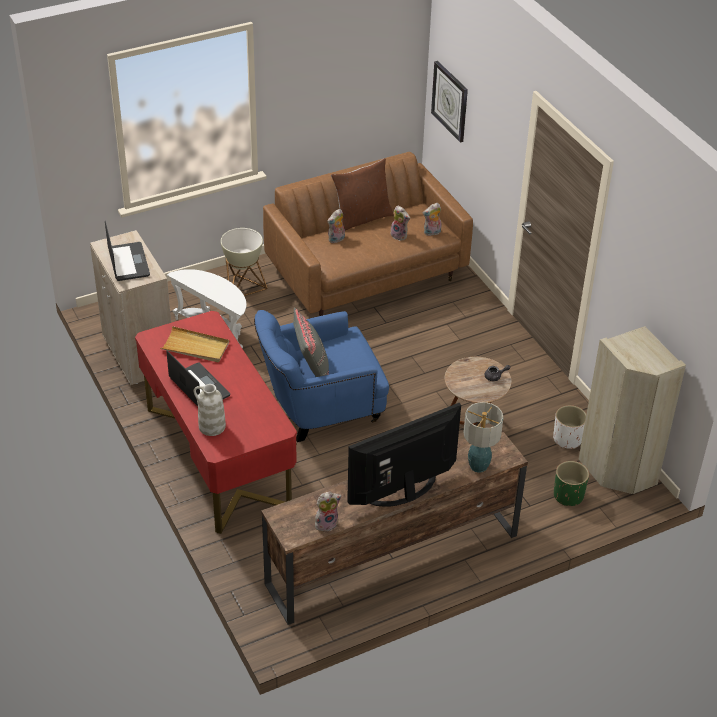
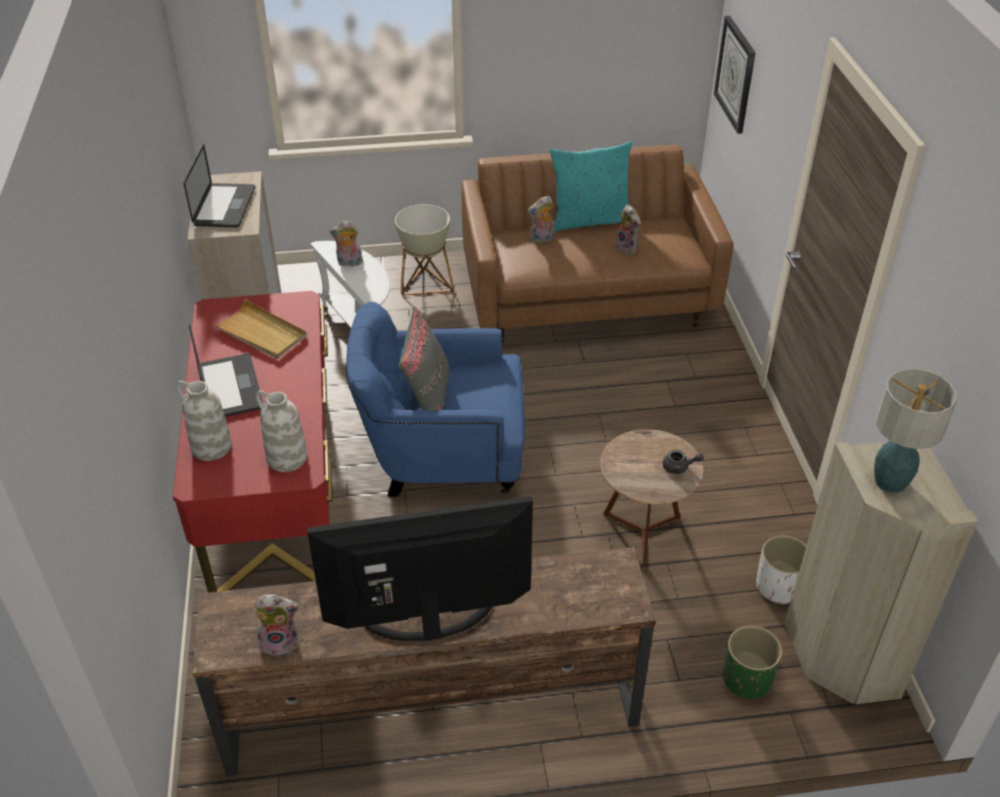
camera: 20 degrees right, 0 degrees up
(264, 422) = (286, 458): none -> white vase
(362, 218) = (589, 220): brown pillow -> turquoise pillow
(432, 233) = (674, 253): plush toy -> plush toy (349, 263)
(478, 465) = (570, 606): table lamp -> table lamp (890, 481)

